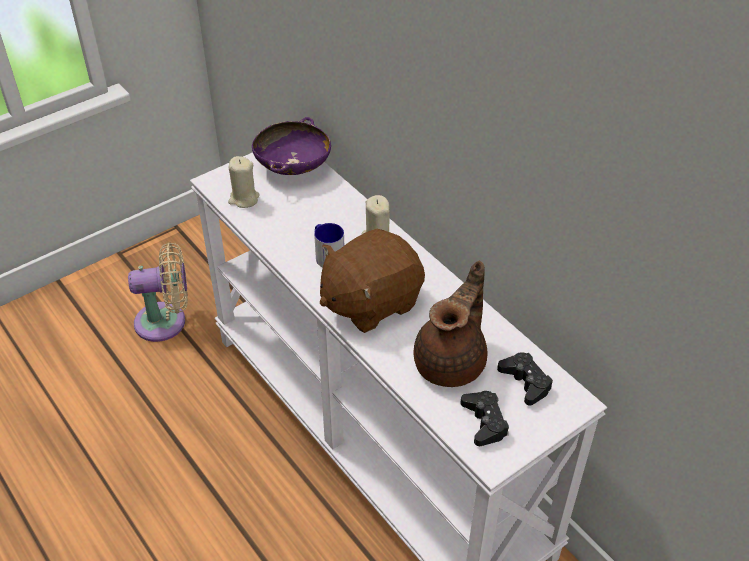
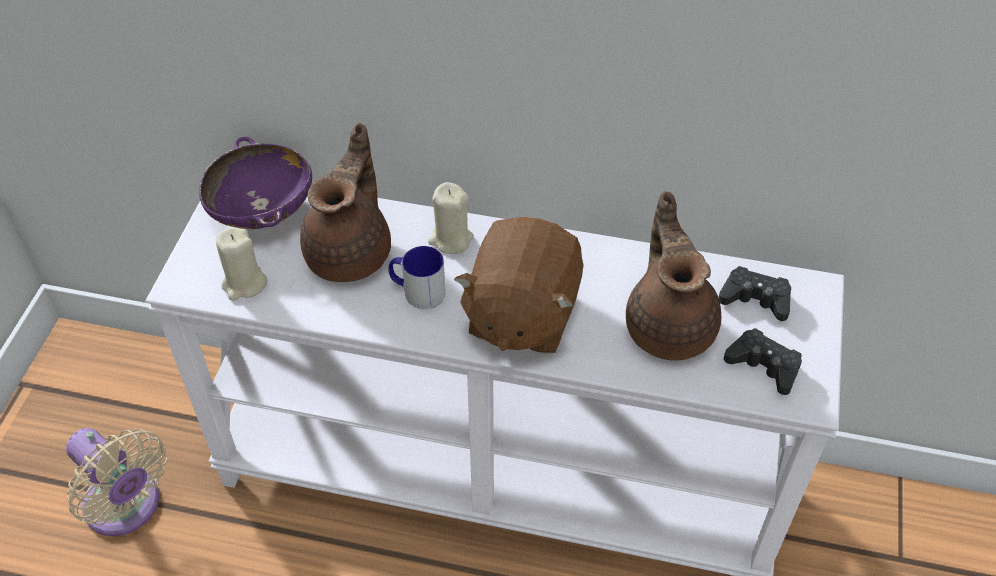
camera: 40 degrees left, 5 degrees up
(166, 321) = (127, 508): beige fan -> beige fan turned 90 degrees clockwise
(315, 214) = (351, 252): none -> brown teapot

